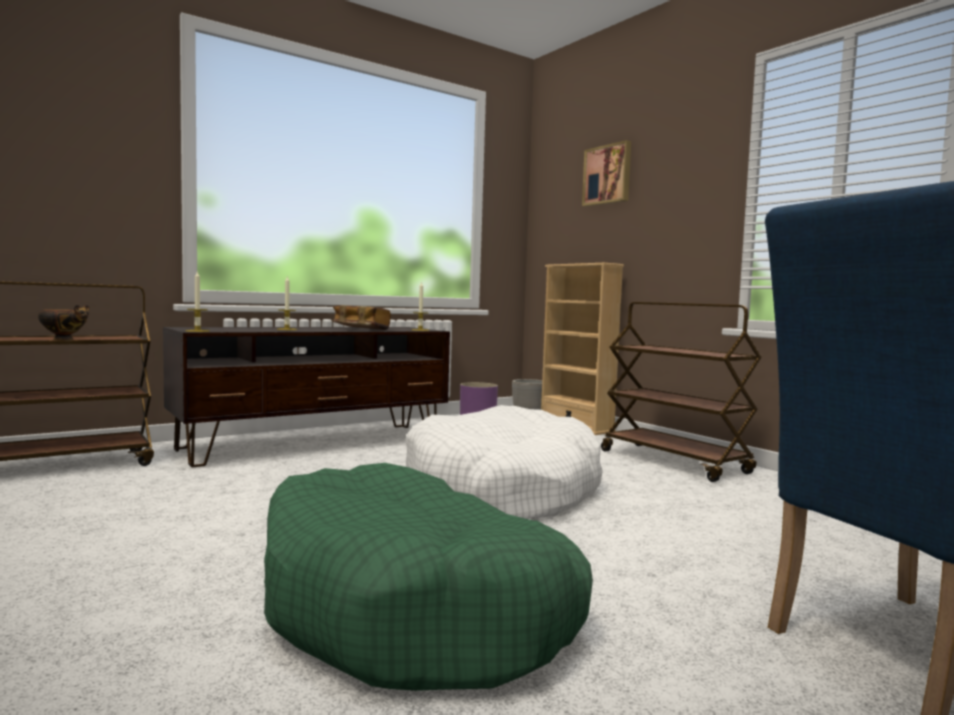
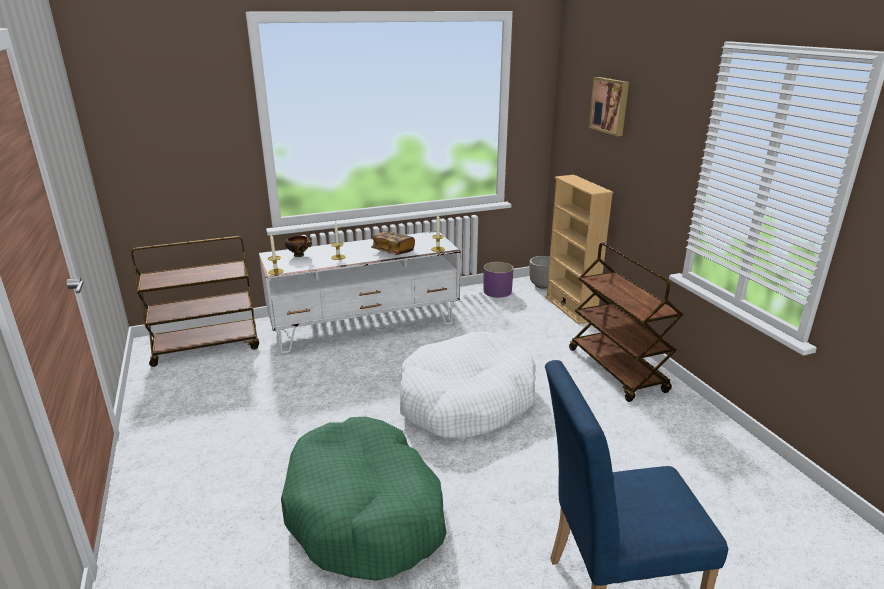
camera: 15 degrees right, 20 degrees up
(65, 339) = (198, 279): bowl -> bowl (299, 255)
(315, 444) = (365, 326): brown tv stand -> white tv stand

